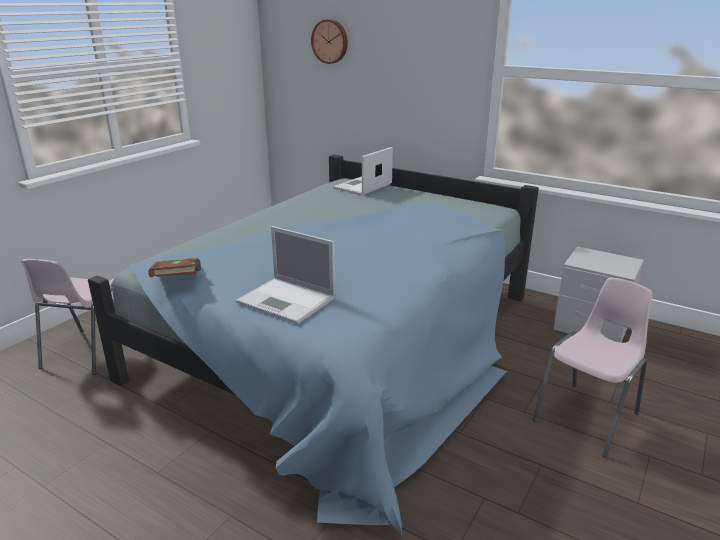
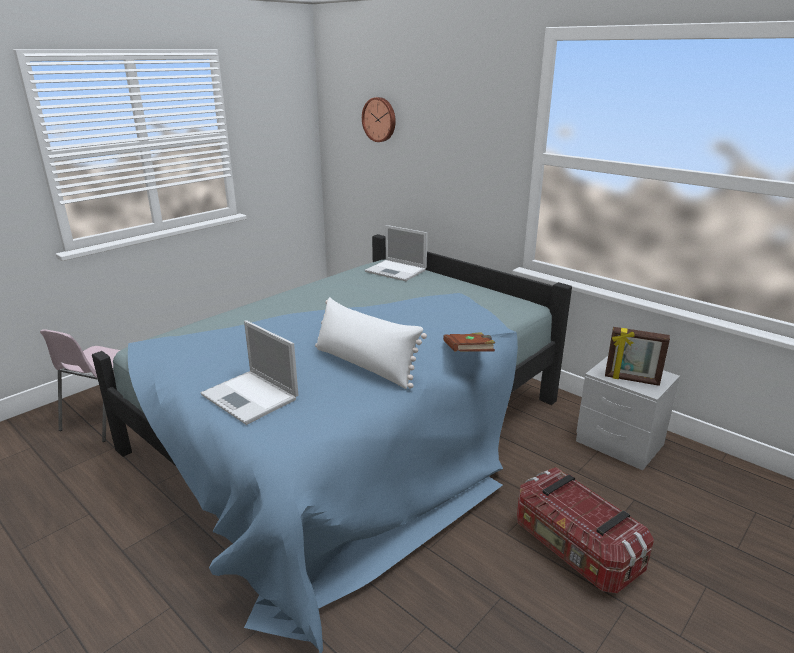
camera: 10 degrees right, 0 degrees up
(178, 280) = (162, 364): brown book -> brown book (468, 354)
(362, 187) = (397, 271): laptop -> laptop turned 105 degrees counterclockwise
(382, 266) = (365, 365): none -> white pillow
(588, 417) = (574, 549): pink chair -> storage box
(605, 266) = (631, 380): none -> picture frame

